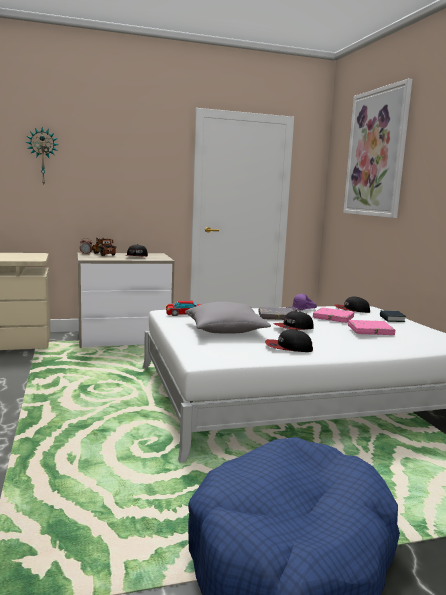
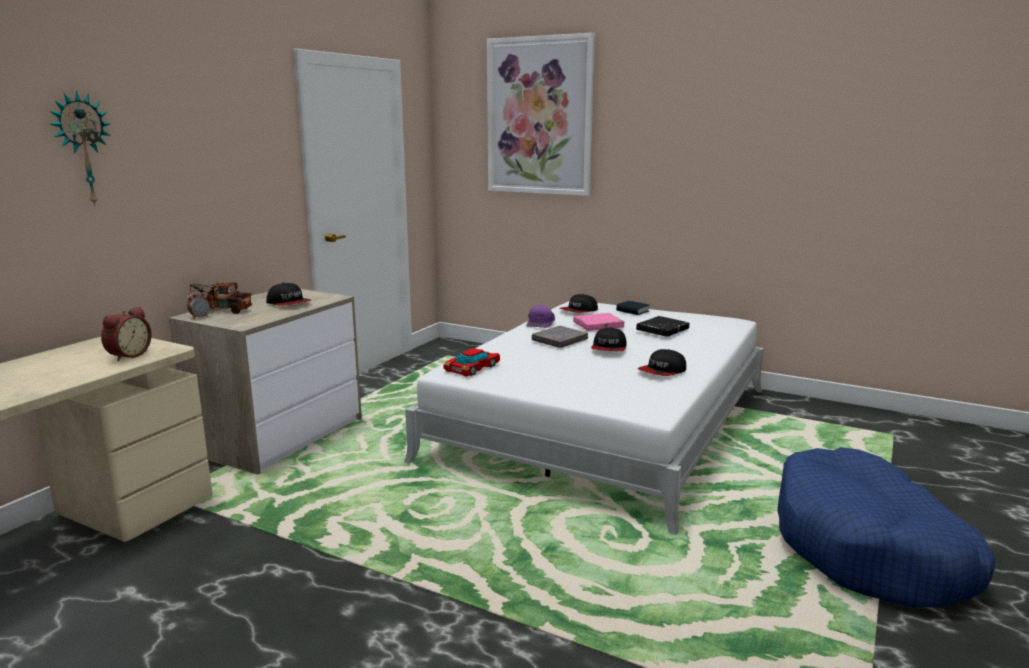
camera: 45 degrees left, 5 degrees up
(17, 258) = (127, 355): none -> alarm clock
(225, 330) = (568, 373): grey pillow -> none
(370, 331) = (662, 330): pink book -> black book

